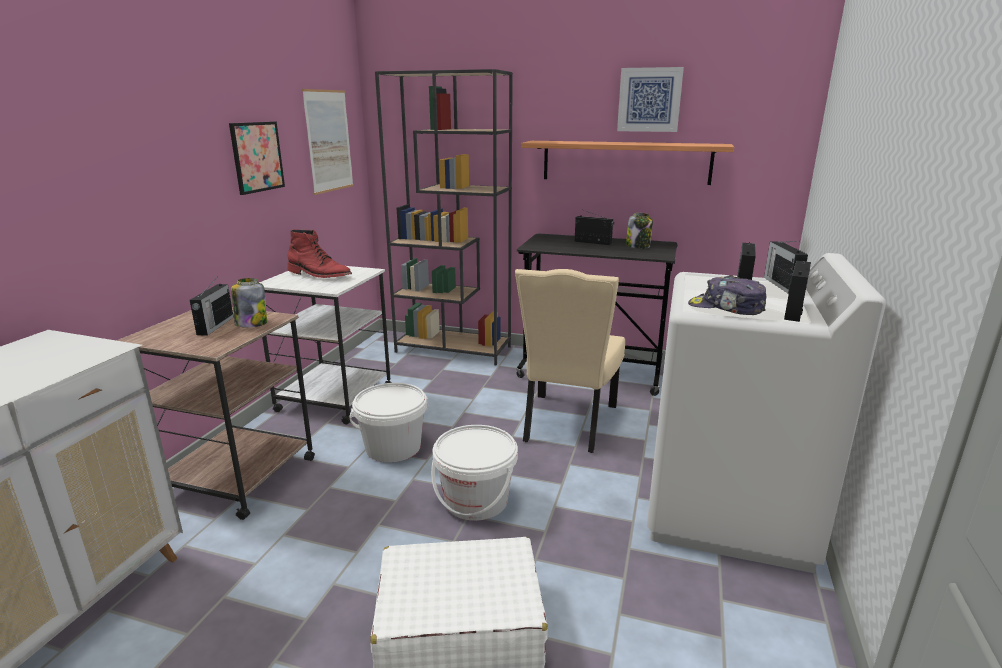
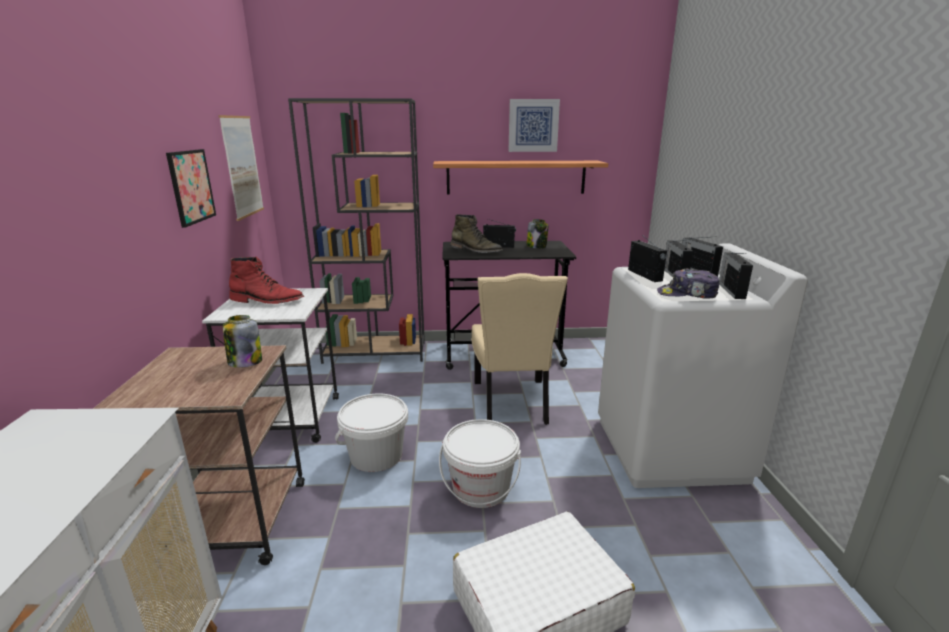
camera: 20 degrees left, 0 degrees up
(215, 326) = (205, 370): radio -> radio (645, 275)
(561, 245) = (476, 251): none -> green boot

